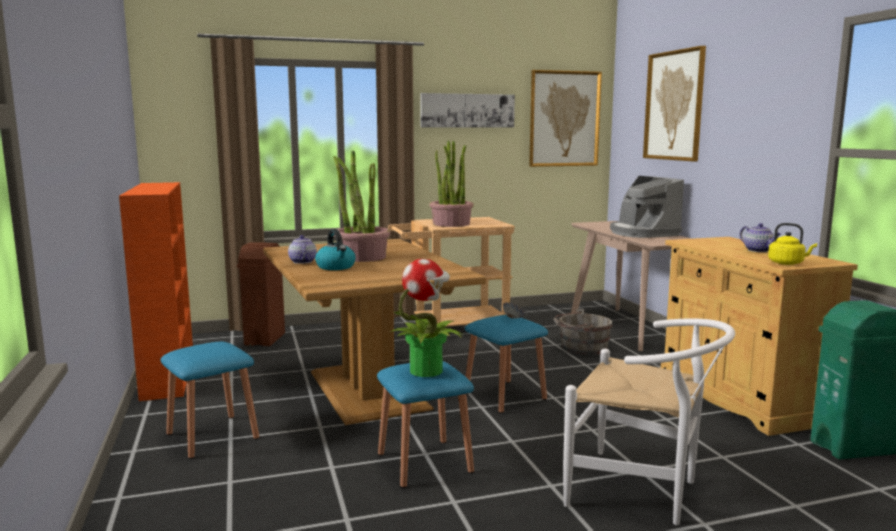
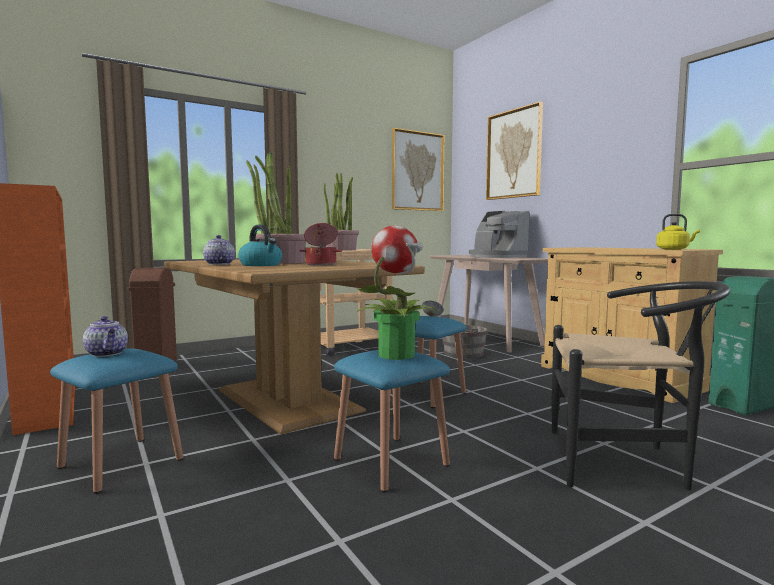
camera: 15 degrees left, 5 degrees down
(391, 268) = (321, 264): none -> cooking pot
(467, 110) = (341, 157): picture -> none
(643, 491) = (626, 462): white chair -> black chair
(759, 250) = (630, 248): teapot -> teapot (107, 353)

